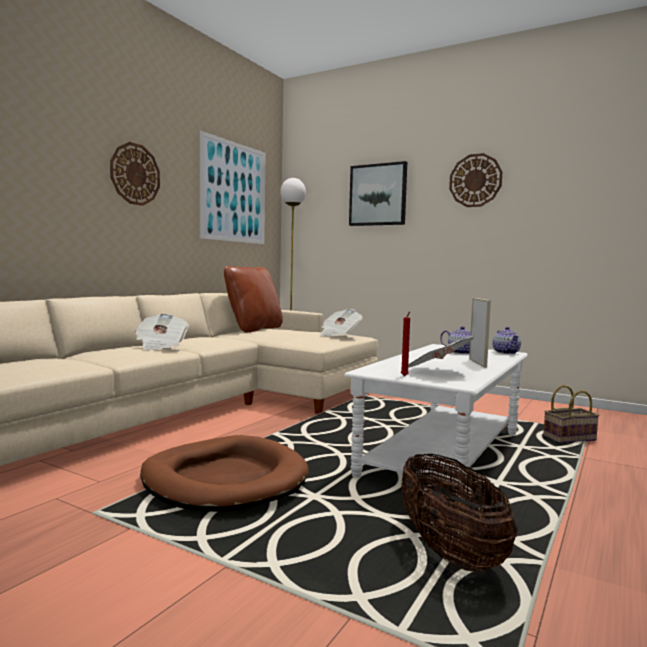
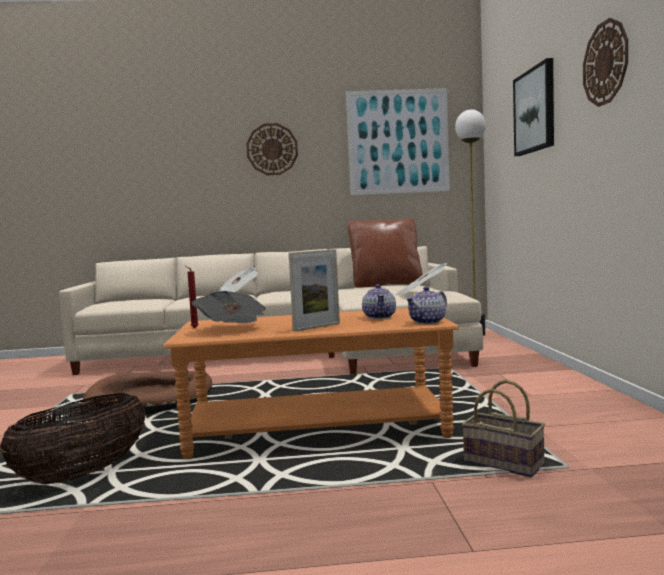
camera: 55 degrees right, 0 degrees up
(444, 453) = (317, 428): white coffee table -> orange coffee table

